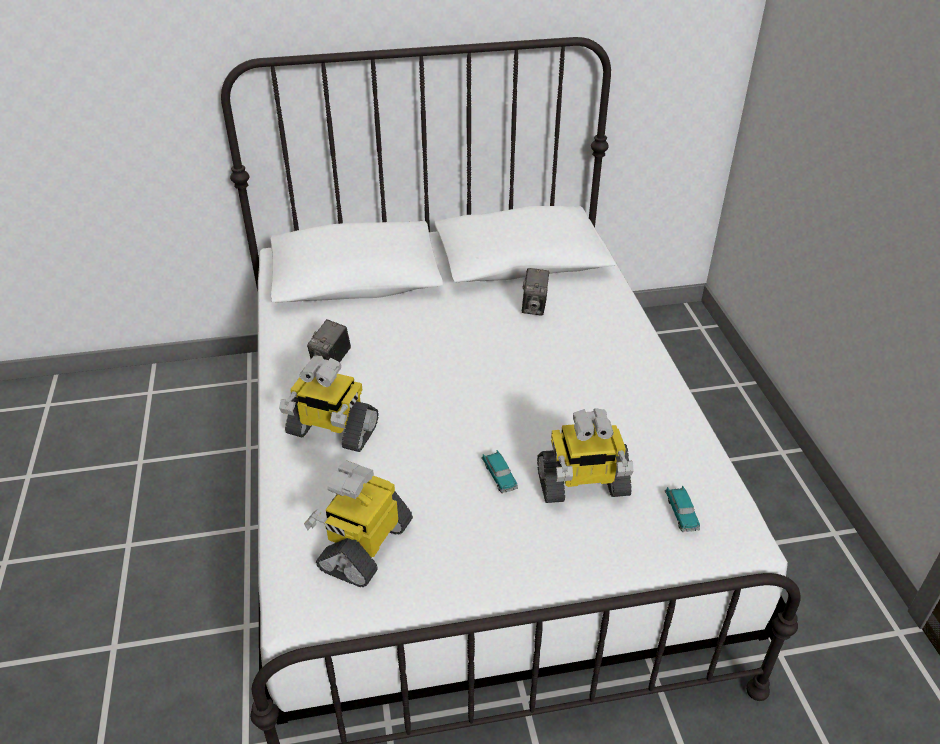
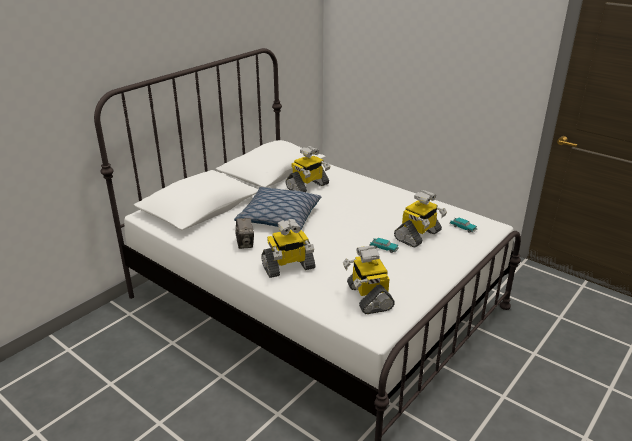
camera: 40 degrees left, 10 degrees down
(426, 341) = (279, 217): none -> pillow
(534, 307) = (307, 186): camera -> toy robot

